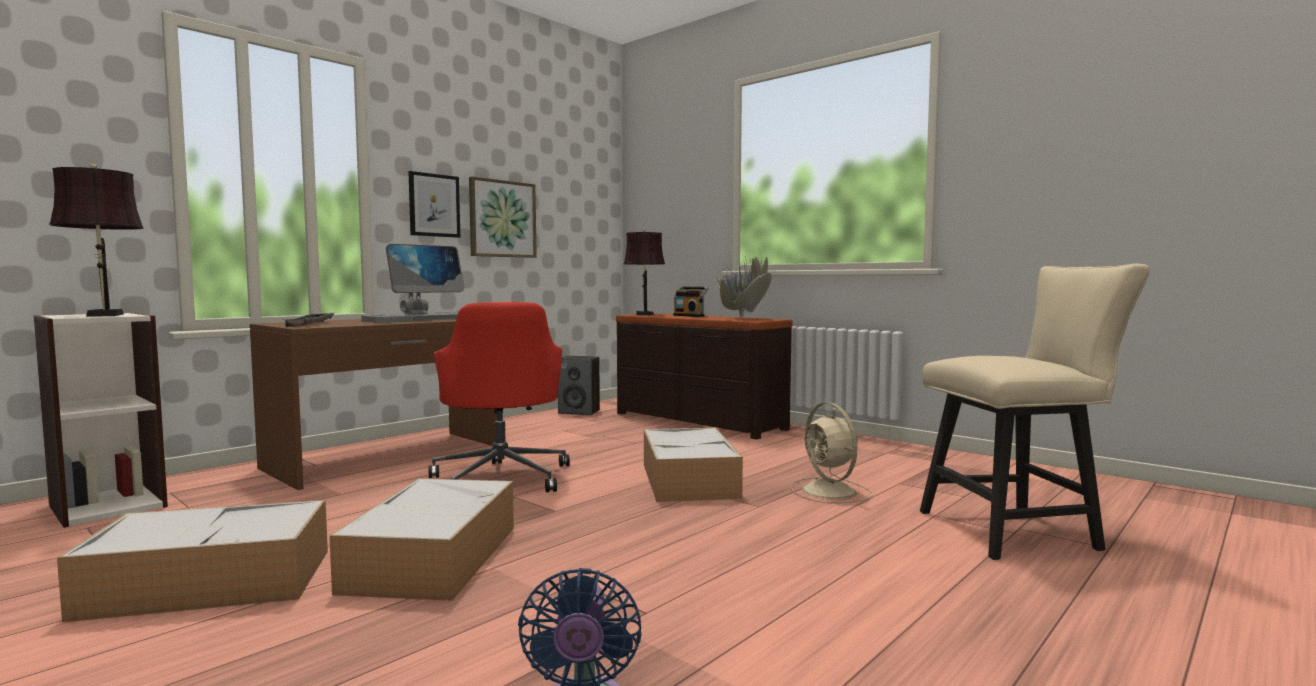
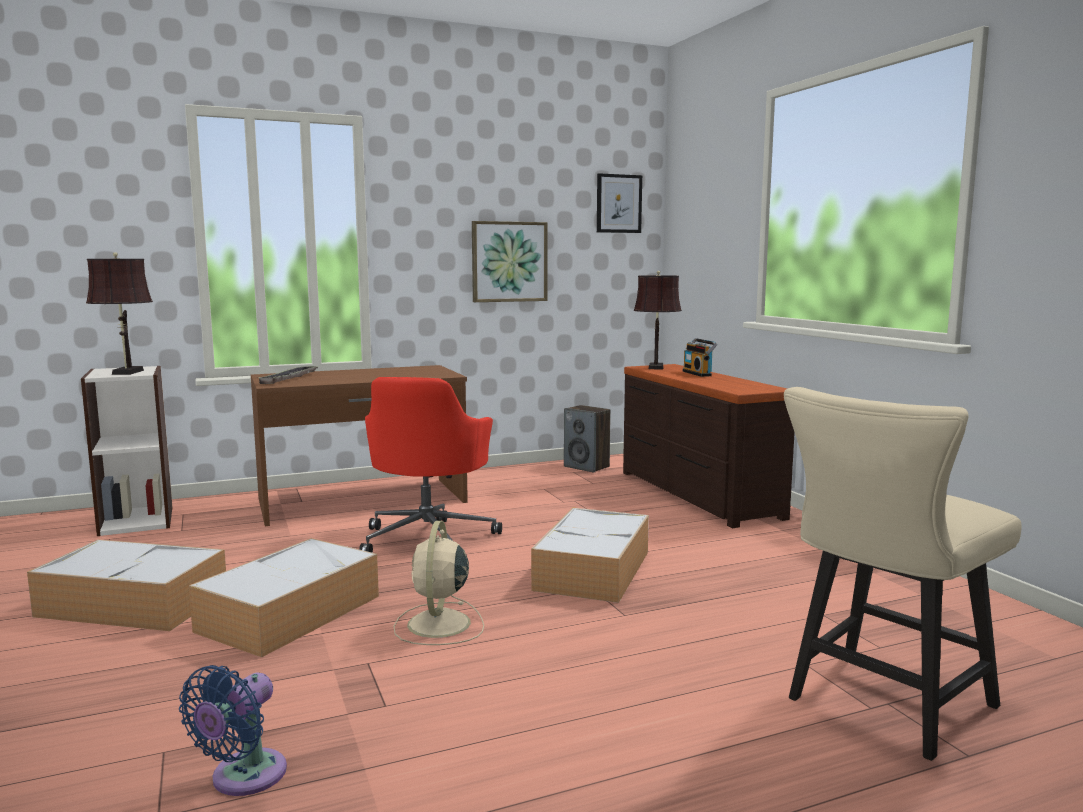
camera: 25 degrees right, 5 degrees up
(423, 319) = (395, 374): monitor -> none
(434, 205) = (433, 253): picture -> picture (618, 203)
(741, 319) = (738, 385): potted plant -> none
(830, 491) = (725, 611): beige fan -> beige fan (438, 625)
(1019, 530) = (882, 706): beige chair -> beige chair turned 120 degrees clockwise

